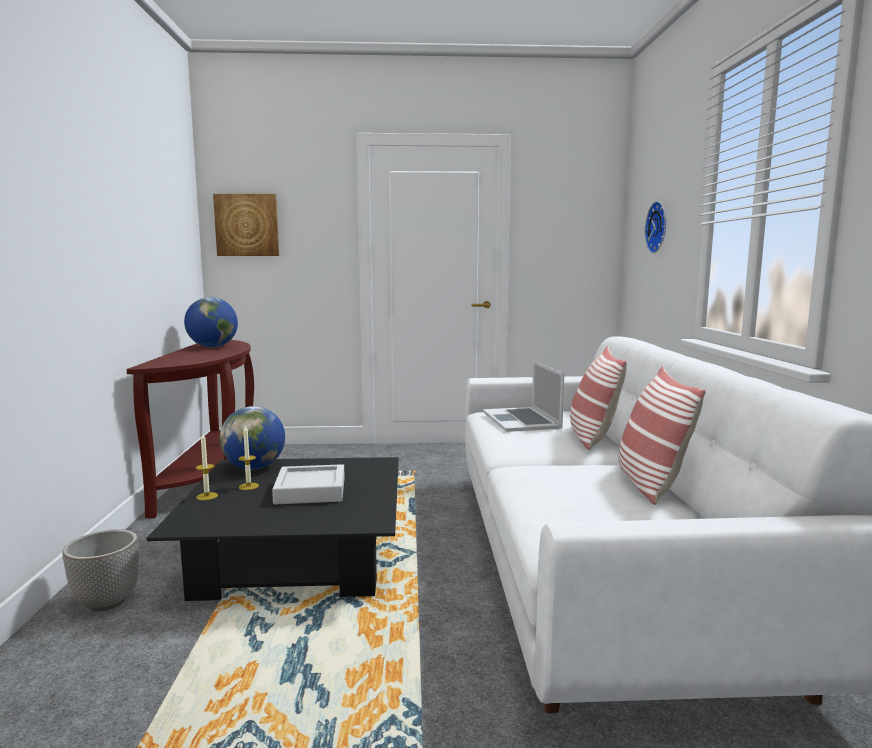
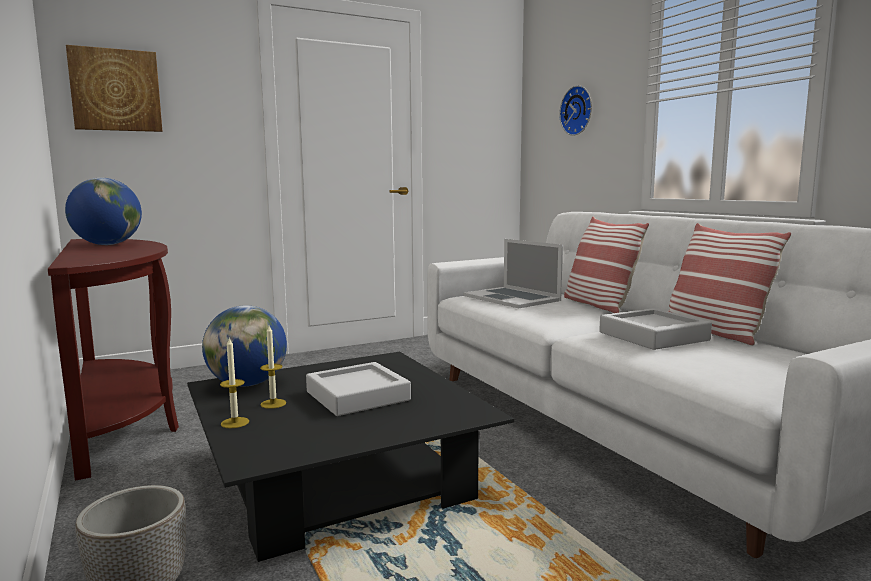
camera: 25 degrees left, 0 degrees up
(571, 479) = (653, 336): none -> grey tray

